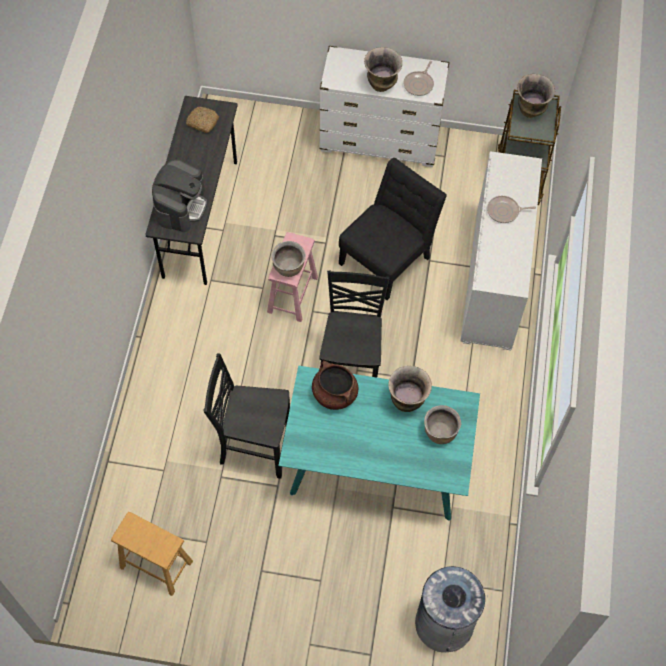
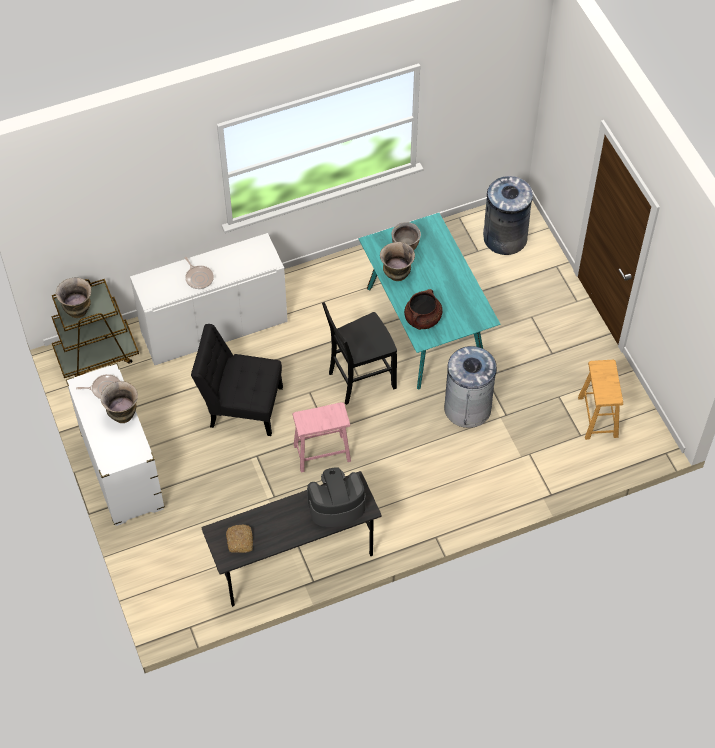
camera: 120 degrees left, 5 degrees down
(253, 446) = (467, 407): black chair -> grey trash can
(289, 268) = (331, 414): brown cooking pot -> none

